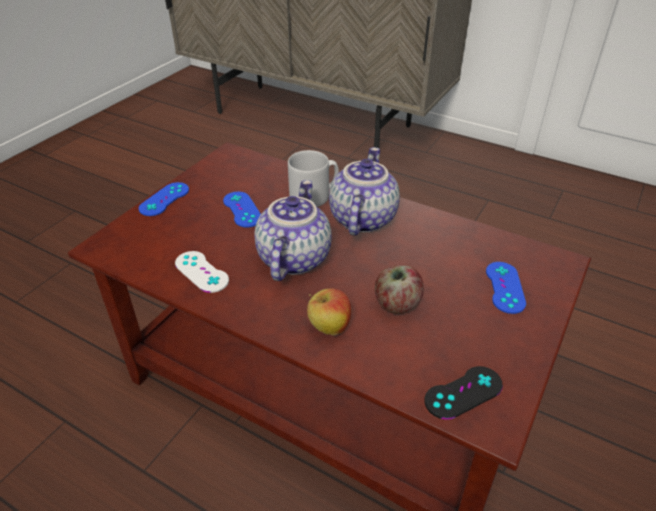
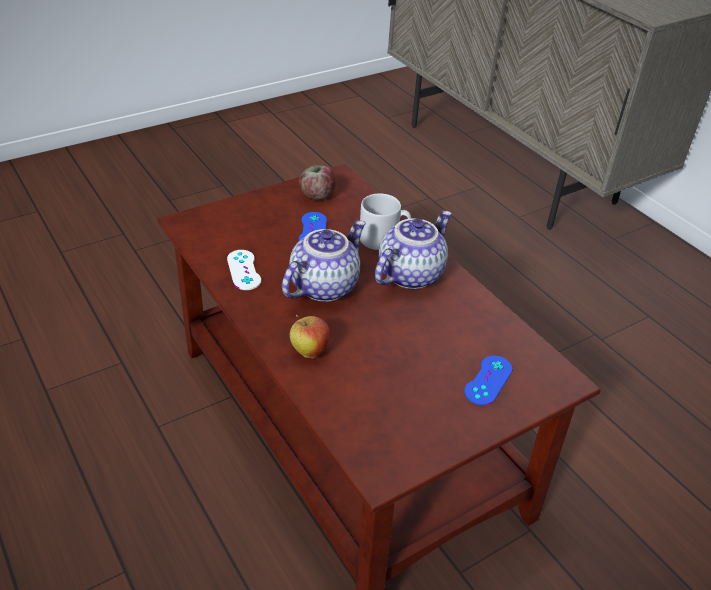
camera: 25 degrees right, 0 degrees up
(164, 199) = (256, 199): blue game controller -> none
(396, 305) = (379, 356): apple -> apple (317, 195)
(463, 392) = (375, 442): black game controller -> none

